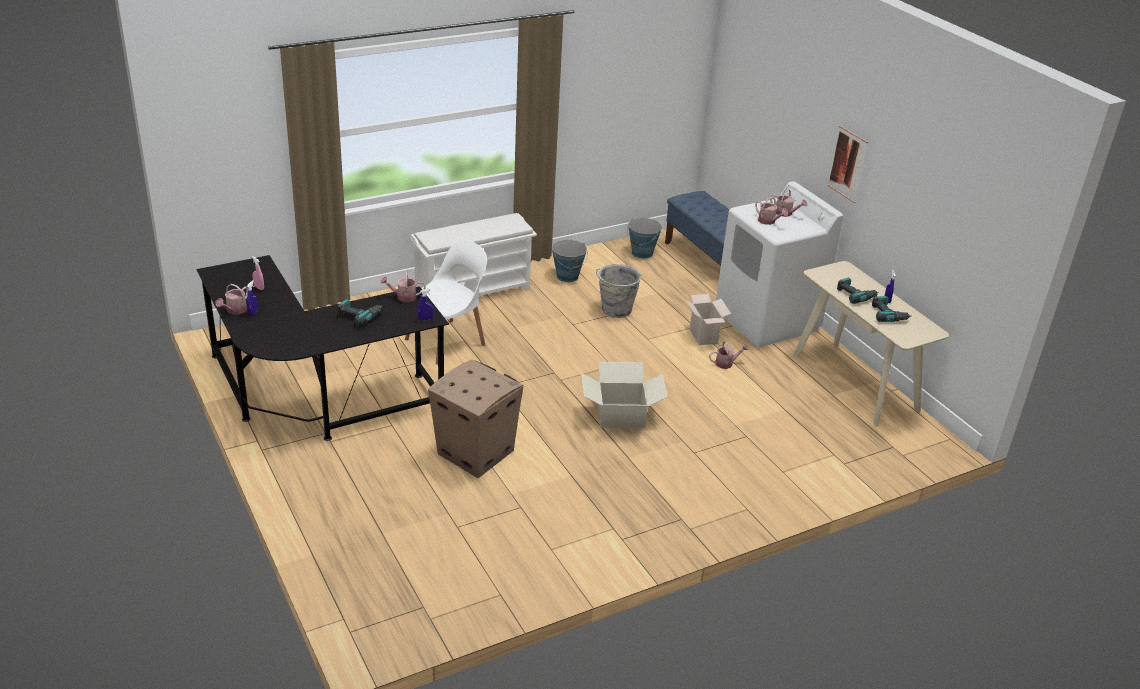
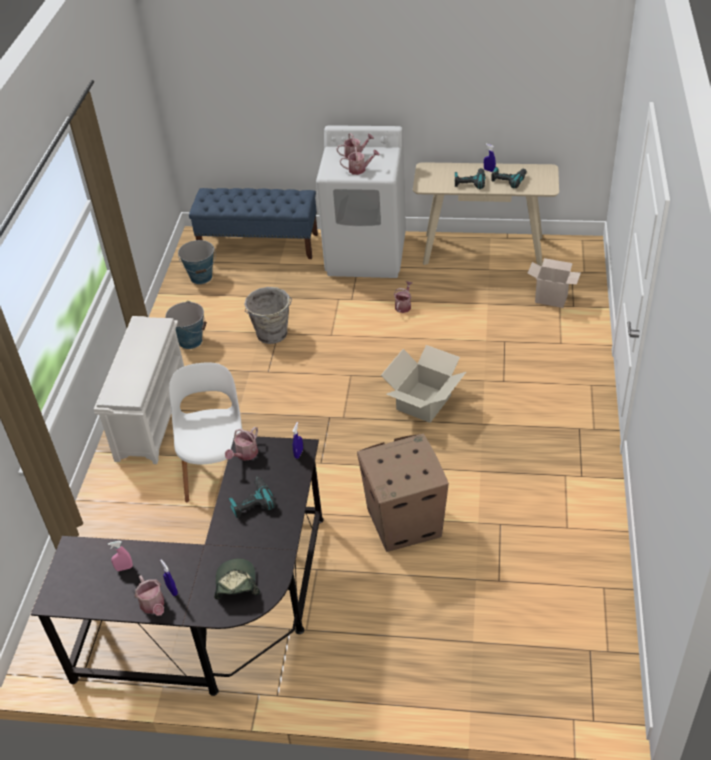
camera: 50 degrees left, 10 degrees up
(277, 336) = (236, 584): none -> cap
(704, 337) = (357, 300): cardboard box -> cardboard box (552, 298)
(847, 164) = (386, 82): picture -> none

